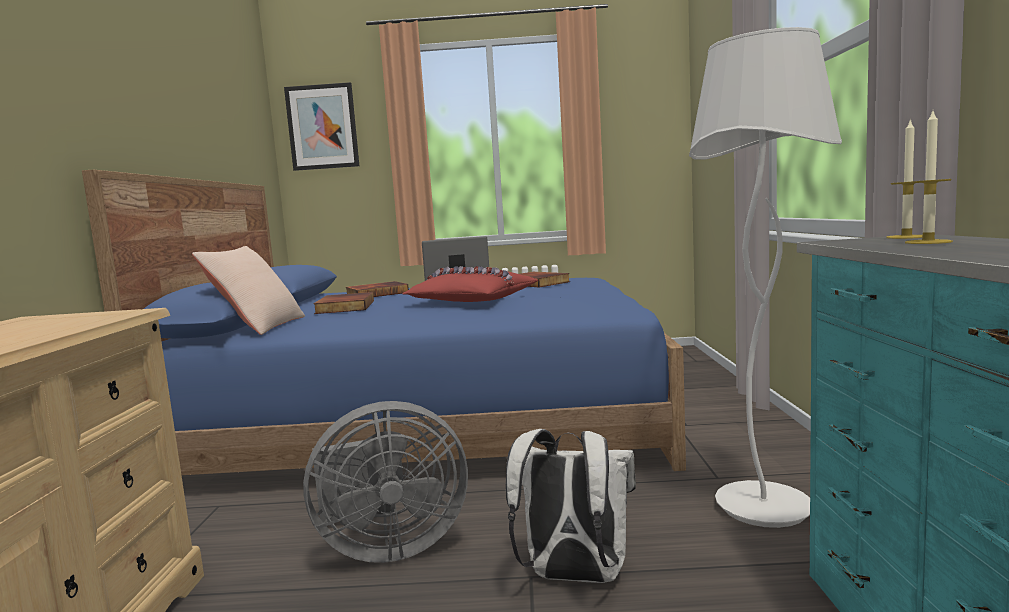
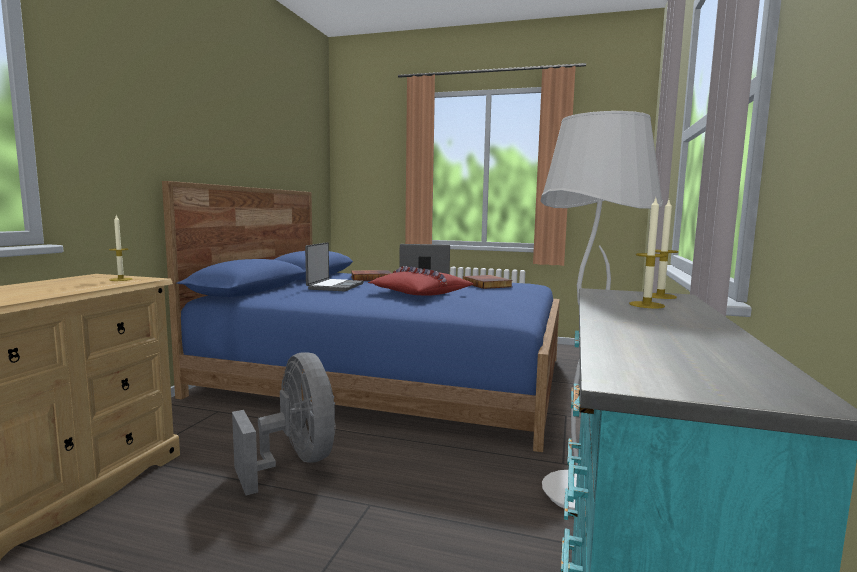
camera: 15 degrees right, 0 degrees up
(87, 317) = (121, 279): none -> candle
(258, 326) = (265, 294): beige pillow -> none
(322, 127) = (362, 151): picture -> none
(344, 307) = (334, 286): book -> laptop
(387, 547) = (295, 462): grey fan -> grey fan turned 120 degrees counterclockwise
(573, 577) = (397, 512): white backpack -> none

